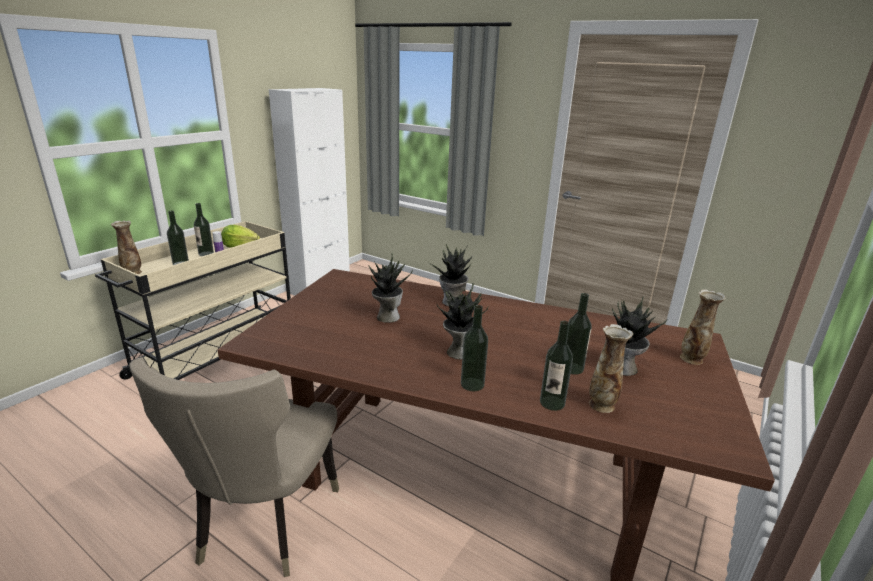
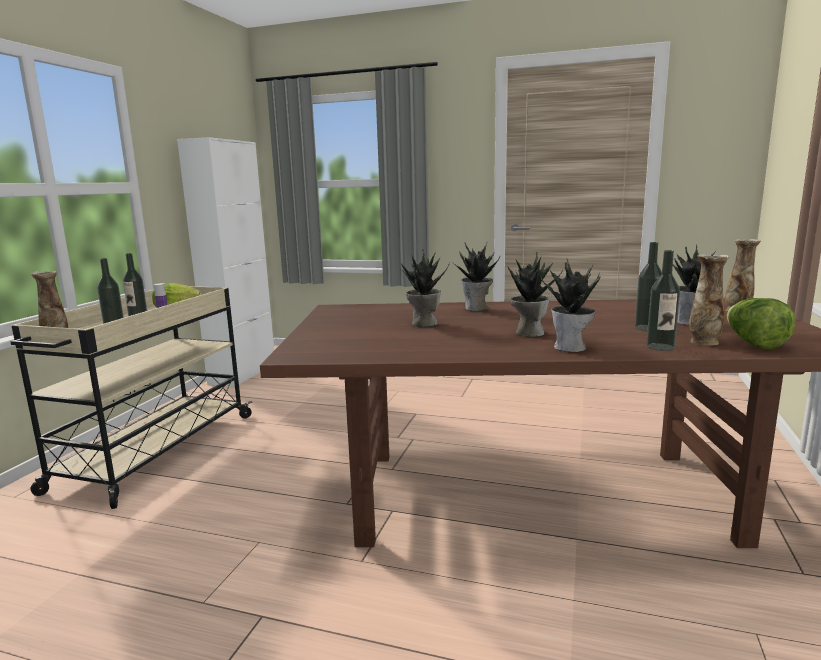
camera: 15 degrees left, 10 degrees down
(263, 526) = (335, 594): beige chair -> none
(472, 384) = (571, 348): bottle -> potted plant
(647, 419) = (753, 343): none -> lettuce

